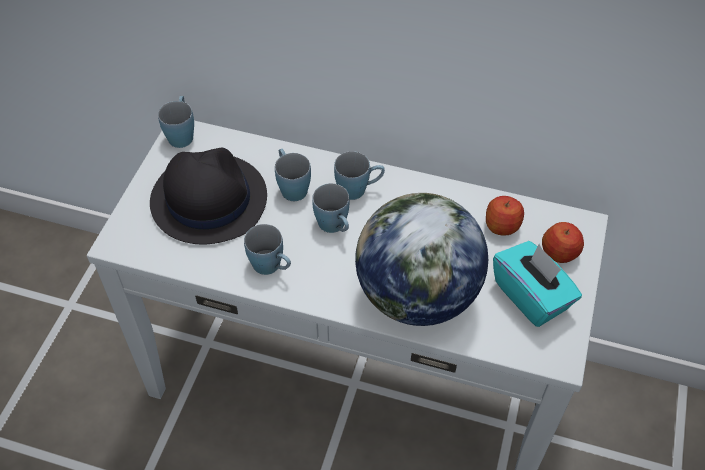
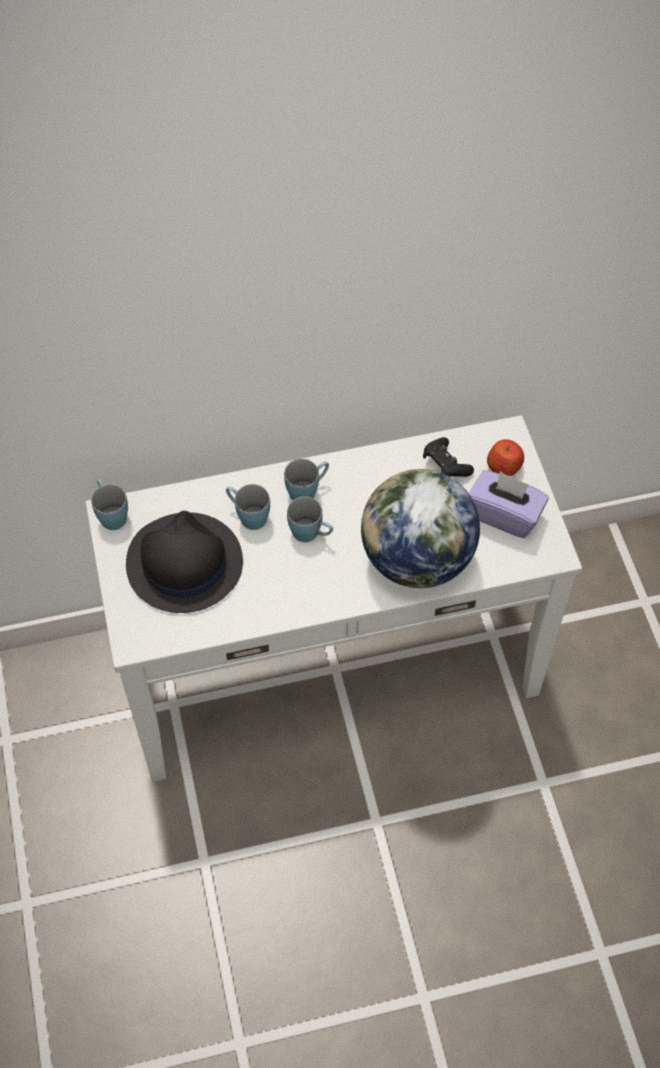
camera: 30 degrees left, 5 degrees up
(272, 267) = (283, 595): blue mug -> none
(502, 225) = (445, 465): apple -> black game controller
(531, 296) = (504, 514): turquoise tissue box -> purple tissue box

